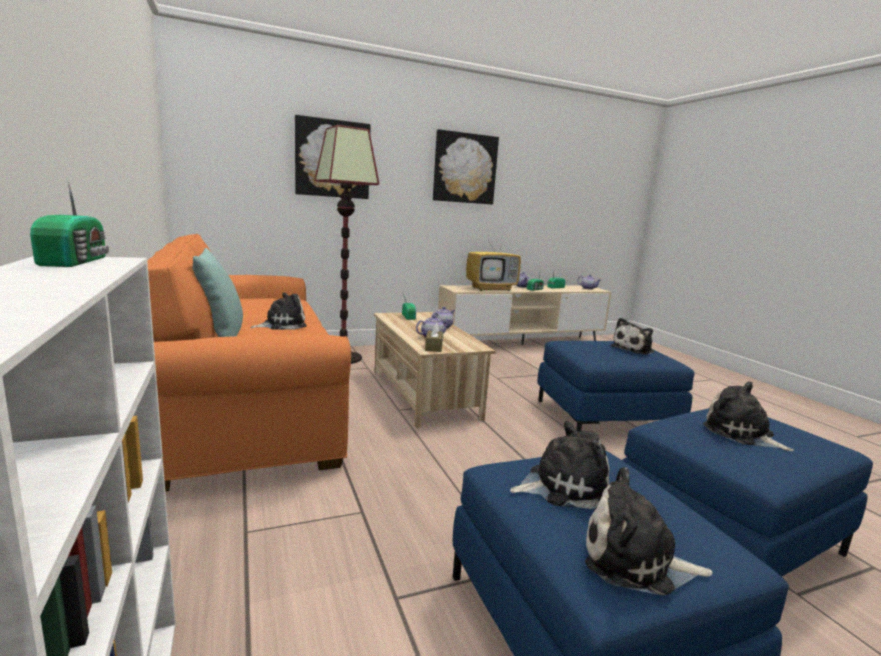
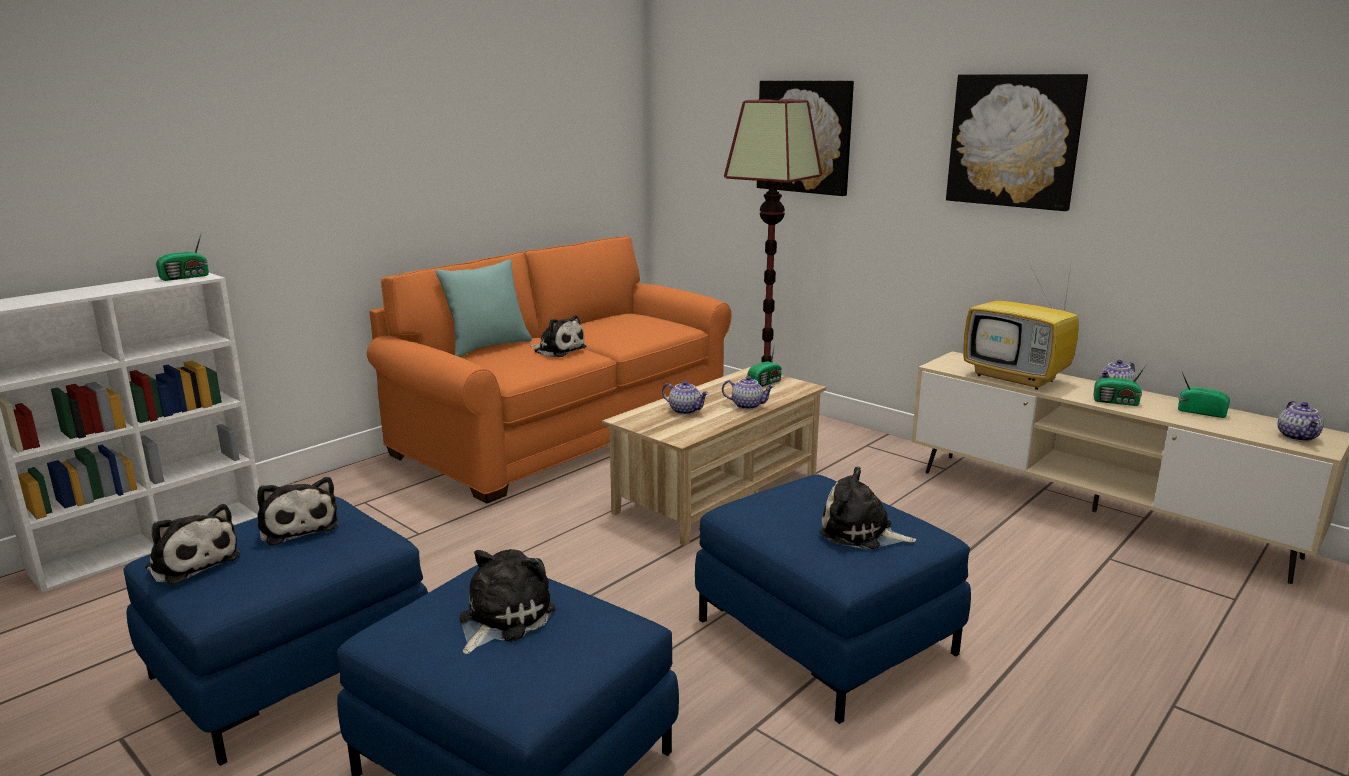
camera: 65 degrees right, 5 degrees up
(433, 347) = (641, 419): brown tissue box -> none
(635, 560) = (192, 561): plush toy -> plush toy turned 135 degrees clockwise

